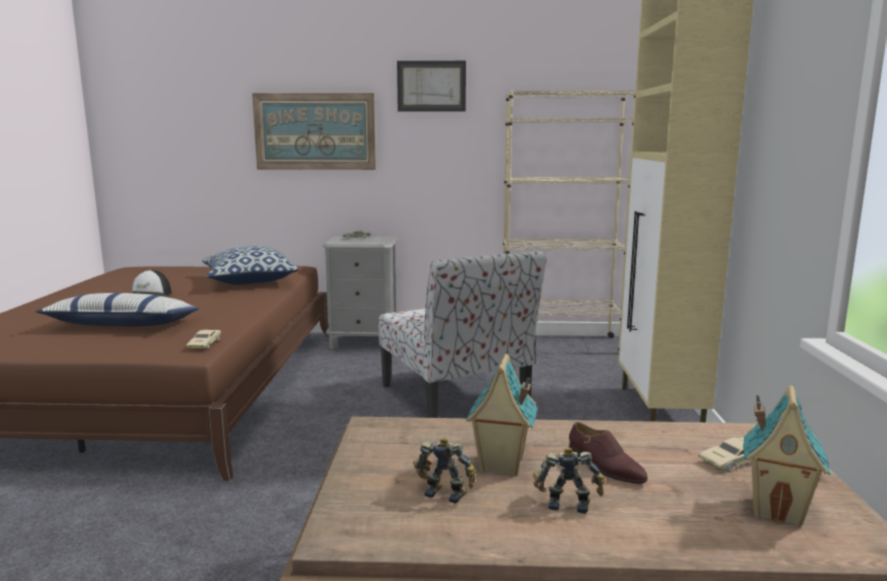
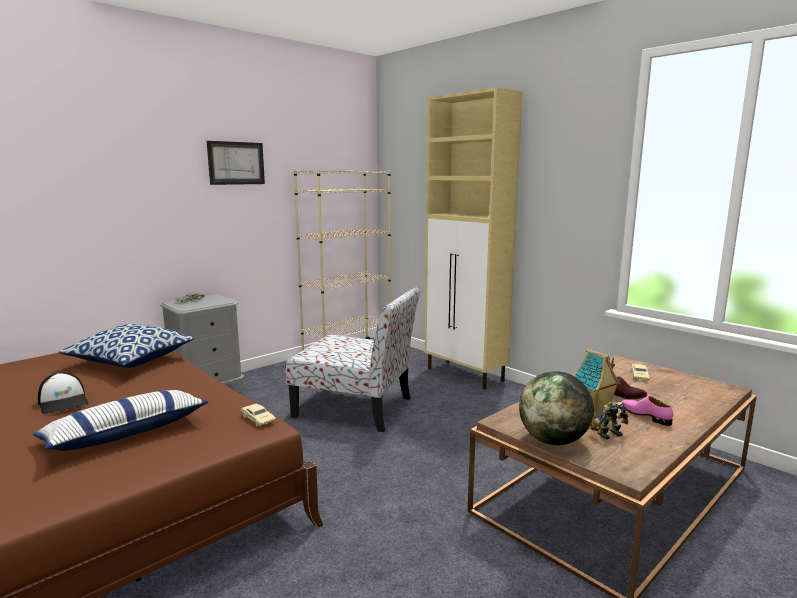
camera: 45 degrees left, 0 degrees up
(315, 131) = (132, 205): picture -> none
(363, 466) = (553, 441): none -> globe
(567, 503) = (645, 415): toy robot -> pink shoe
(778, 510) = (688, 388): toy house -> none

